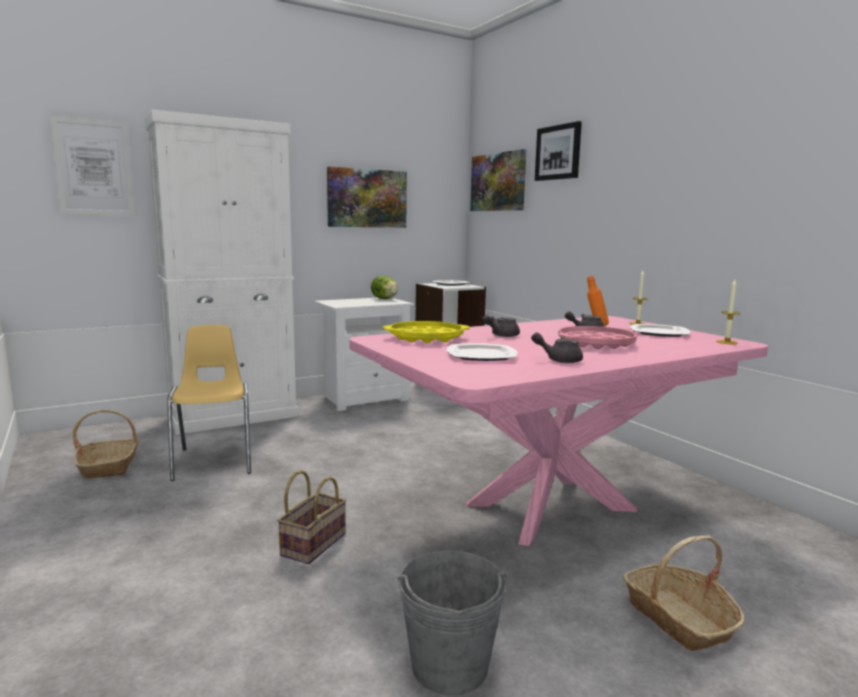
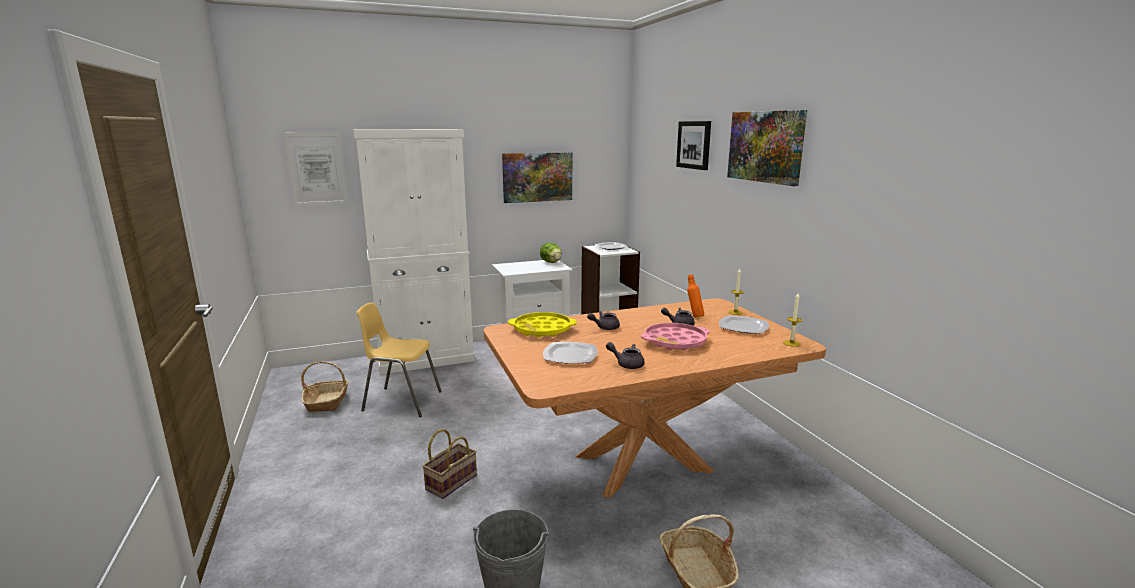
camera: 10 degrees right, 5 degrees up
(214, 460) = (401, 401): yellow chair -> yellow chair turned 75 degrees counterclockwise
(498, 182) = (651, 161): picture -> picture (765, 146)
(549, 506) = (642, 462): pink dining table -> brown dining table

